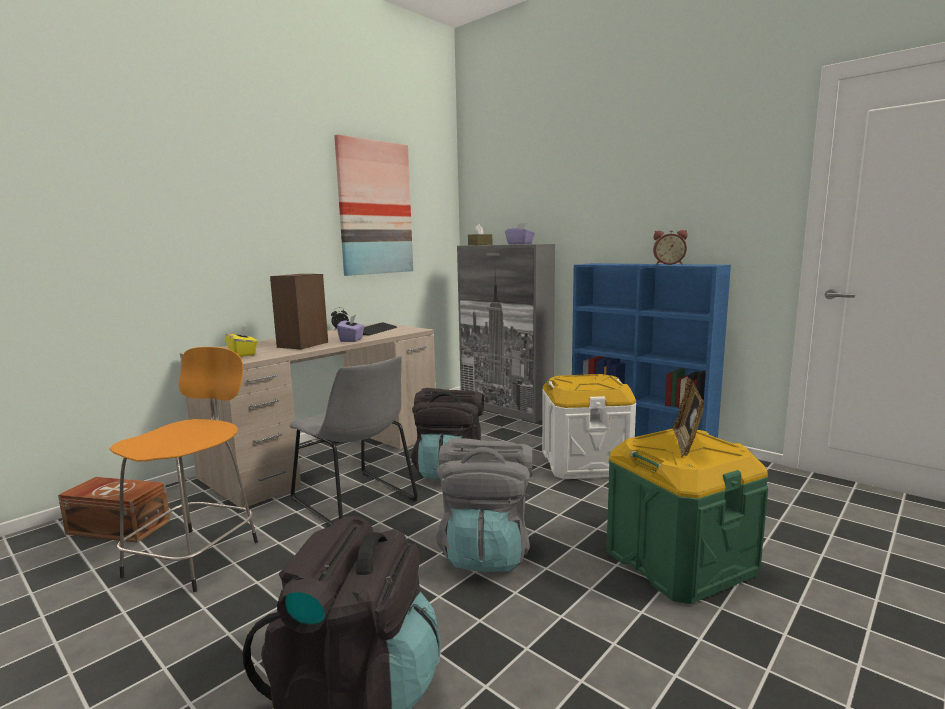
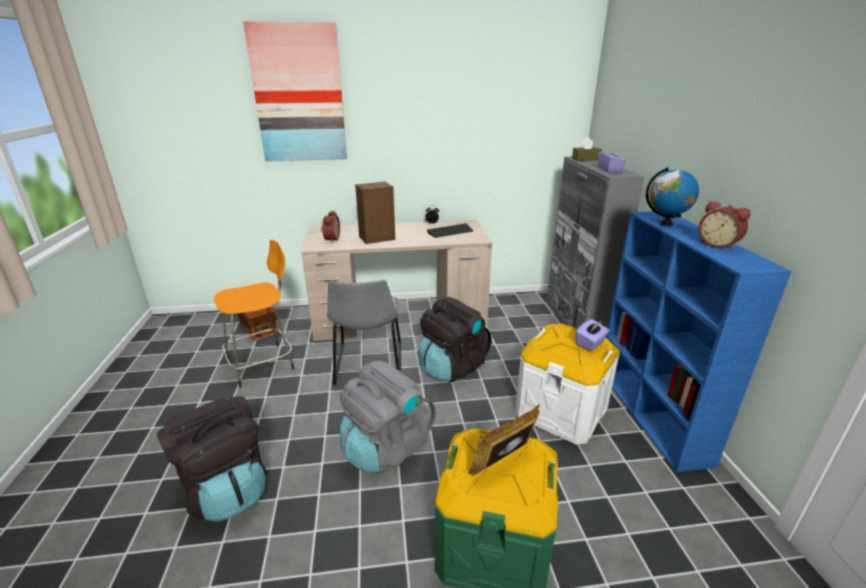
camera: 40 degrees right, 15 degrees up
(243, 354) = (331, 239): yellow tissue box -> alarm clock
(352, 340) = (413, 241): purple tissue box -> purple tissue box (590, 343)
(375, 208) = (484, 117): picture -> picture (299, 95)
(613, 264) = (666, 224): none -> globe

